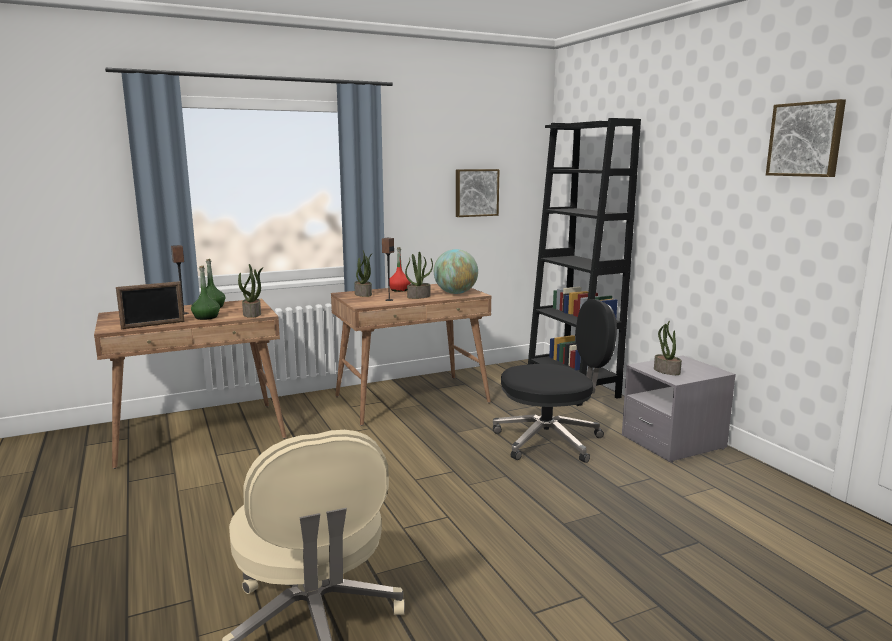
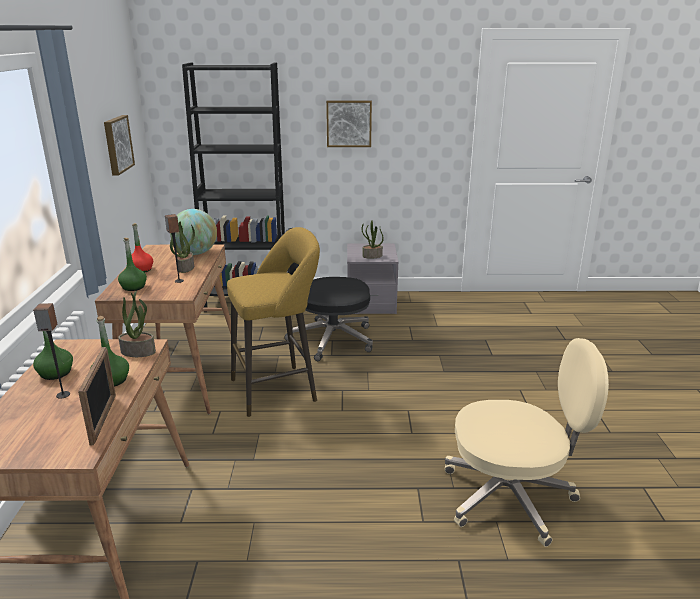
camera: 65 degrees left, 10 degrees up
(363, 294) = (133, 287): potted plant -> green bottle
(426, 441) = (278, 389): none -> yellow stool
(550, 440) = (329, 339): black office chair -> black office chair turned 105 degrees counterclockwise
(806, 139) = (427, 83): picture -> picture (349, 123)

